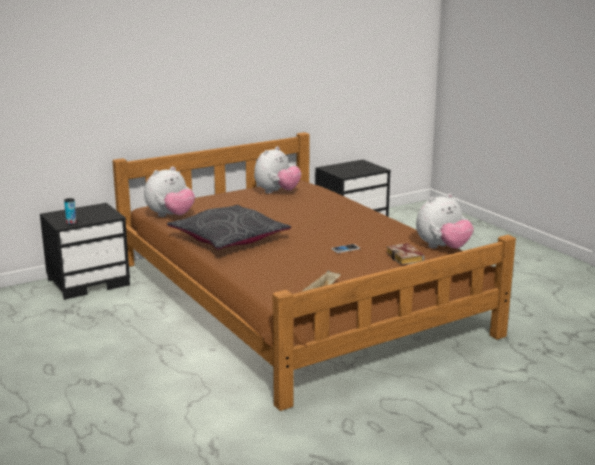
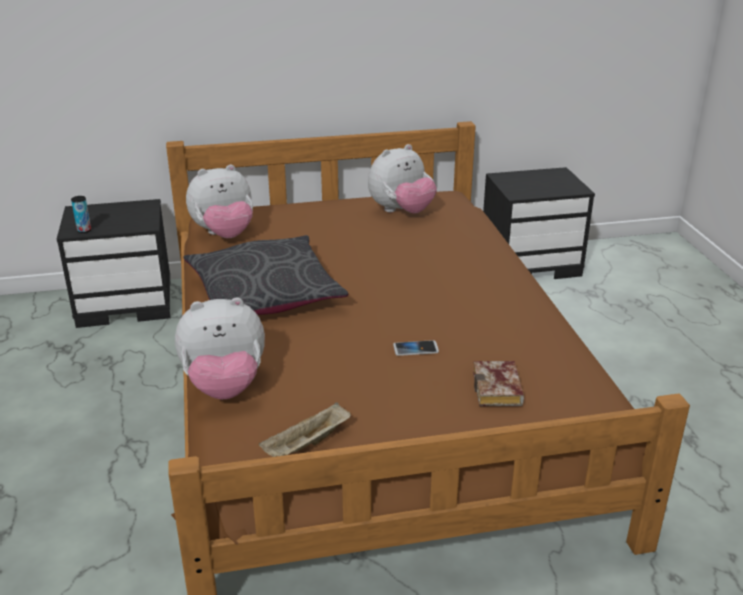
camera: 20 degrees right, 10 degrees up
(442, 248) = (577, 377): plush toy -> plush toy (225, 387)

